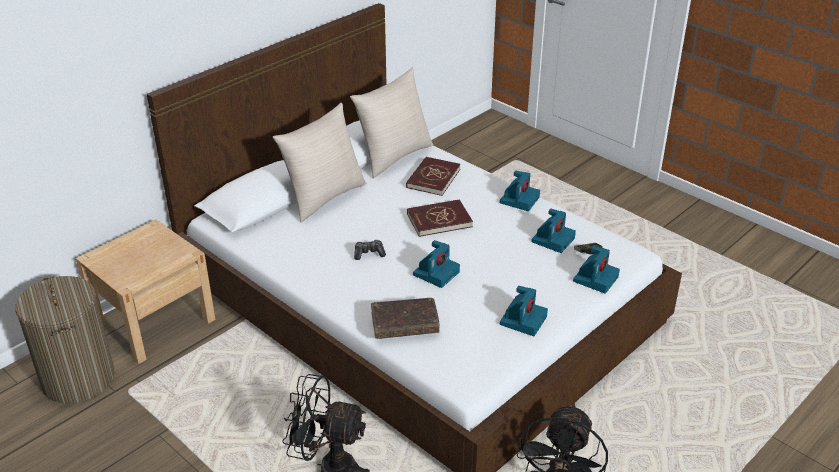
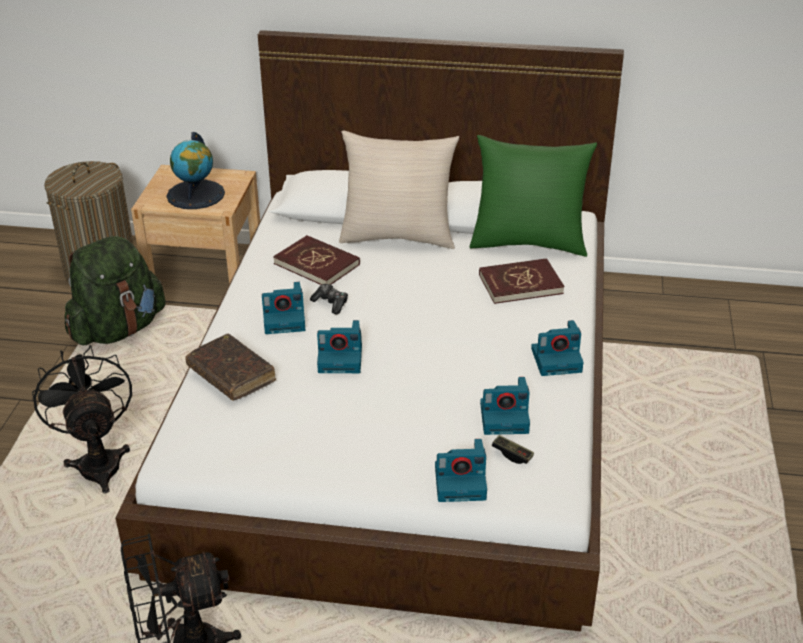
camera: 55 degrees right, 0 degrees up
(149, 257) = (196, 194): none -> globe
(175, 398) = (118, 329): none -> green backpack
(394, 156) = (528, 242): beige pillow -> green pillow
(439, 220) = (443, 321): red book -> red book (317, 264)
(523, 319) = (320, 454): camera -> camera (285, 319)

